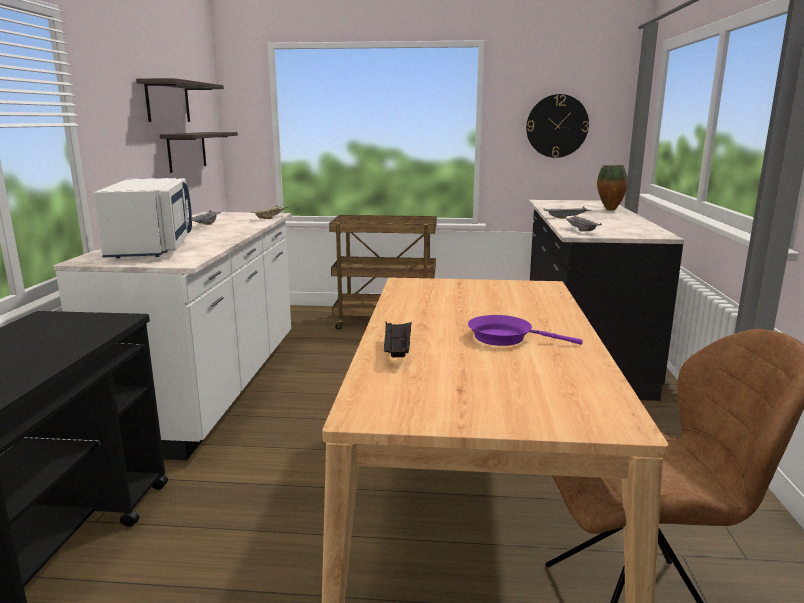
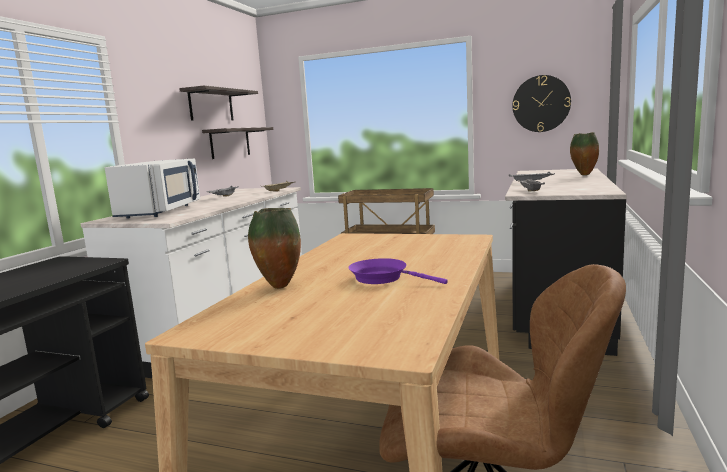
camera: 15 degrees right, 5 degrees down
(397, 351) = (278, 286): black tray -> vase

